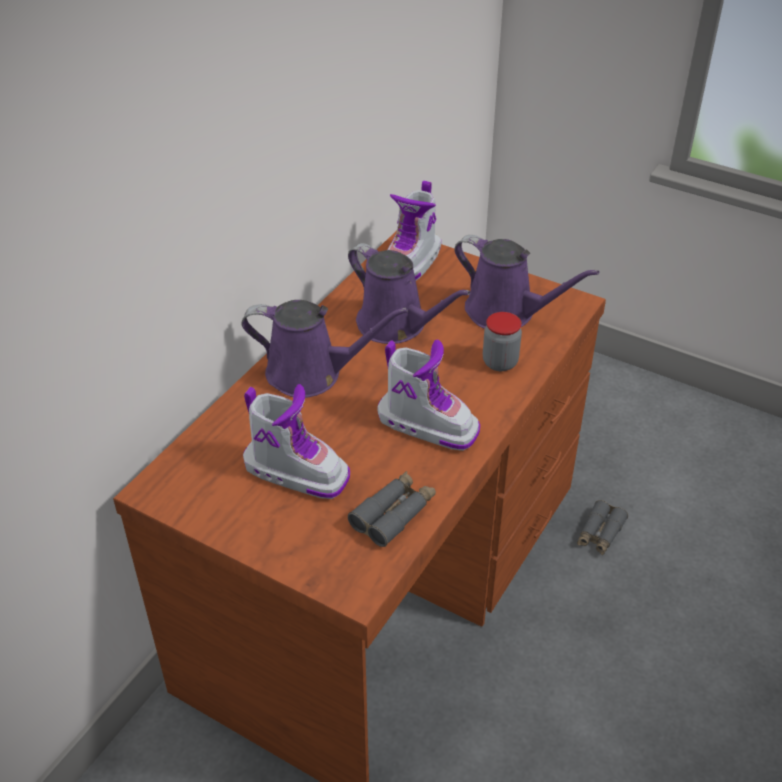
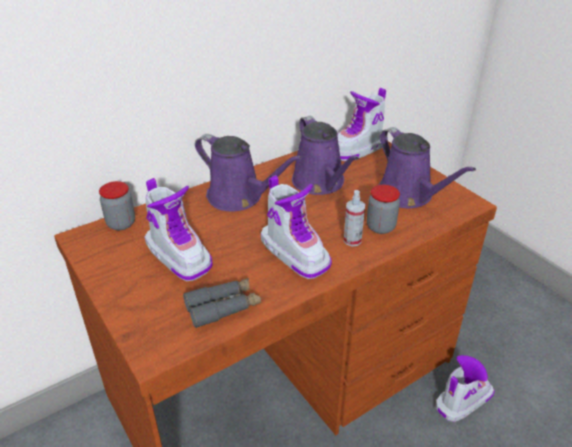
camera: 25 degrees right, 5 degrees down
(190, 455) = (121, 223): none -> jar
(479, 388) = (352, 240): none -> spray bottle
(600, 533) = (462, 401): grey binoculars -> boot

